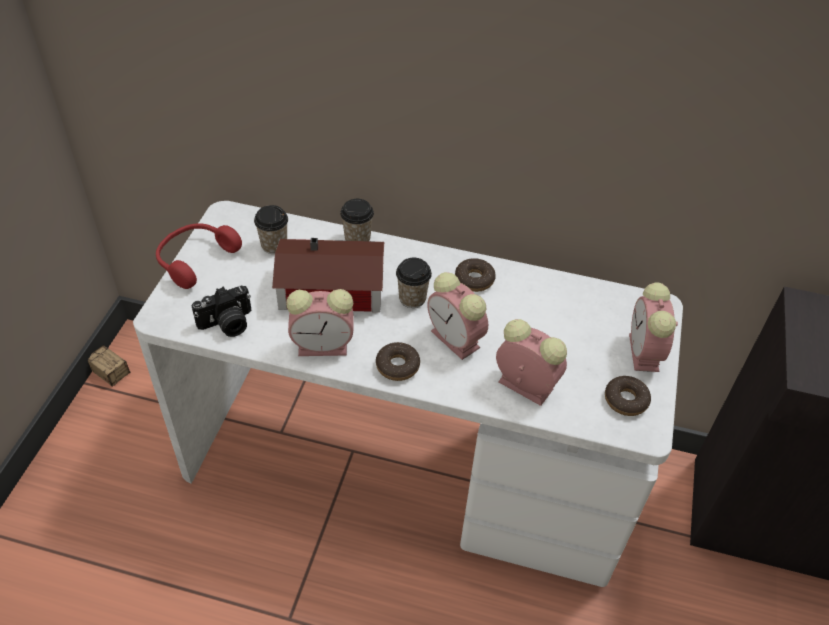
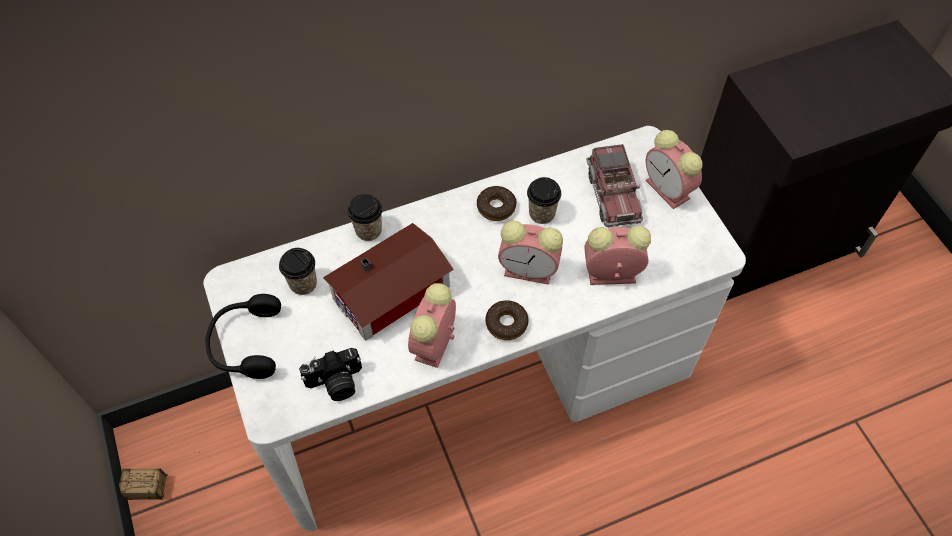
camera: 35 degrees left, 10 degrees up
(195, 259) = (245, 343): red headphones -> black headphones
(227, 324) = (336, 383): camera -> camera turned 45 degrees clockwise
(325, 345) = (434, 346): alarm clock -> alarm clock turned 150 degrees clockwise
(412, 298) = (464, 256): cup -> cup (542, 214)
(587, 328) = (613, 195): none -> toy truck
(626, 400) = (687, 237): donut -> none

